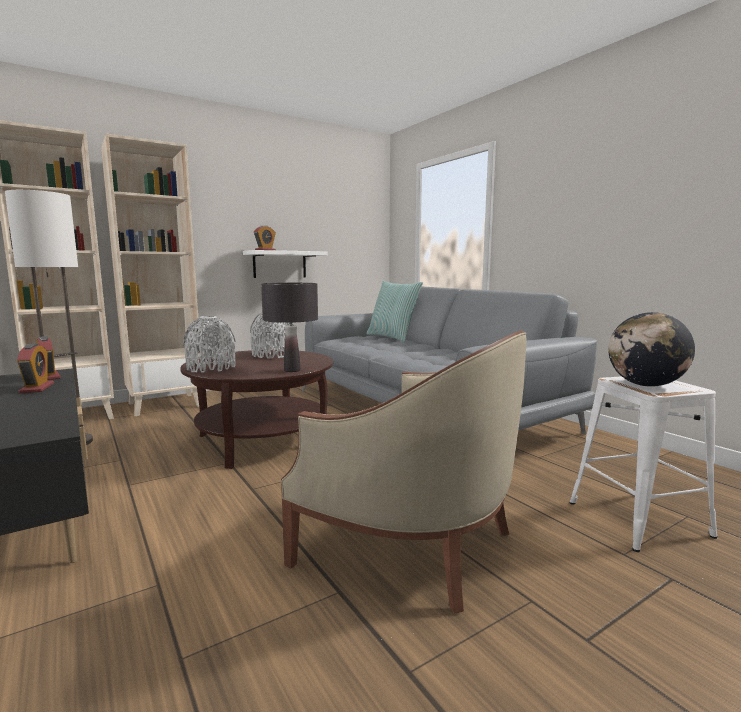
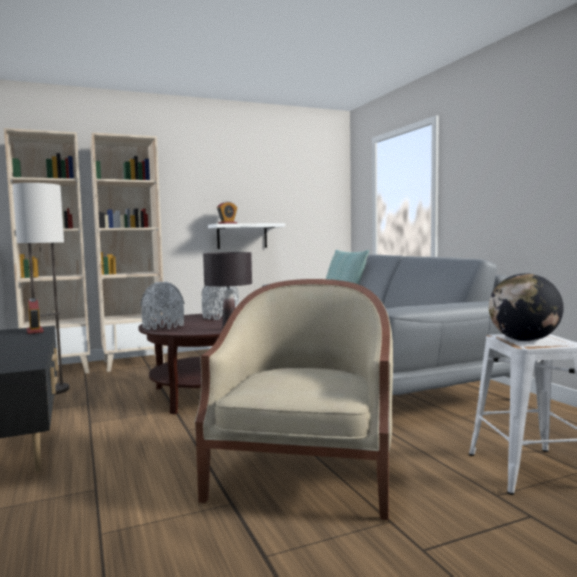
camera: 10 degrees right, 5 degrees down
(37, 388) = (24, 338): alarm clock -> none
(409, 543) = (304, 475): beige armchair -> beige armchair turned 120 degrees counterclockwise

